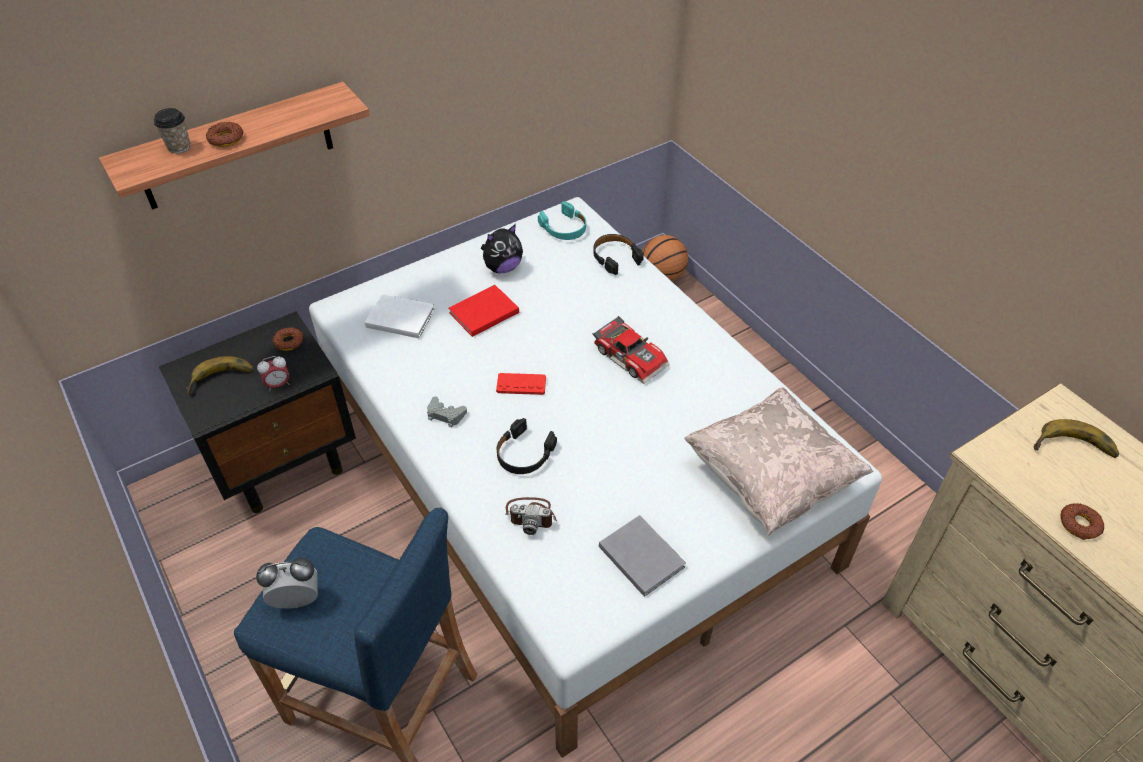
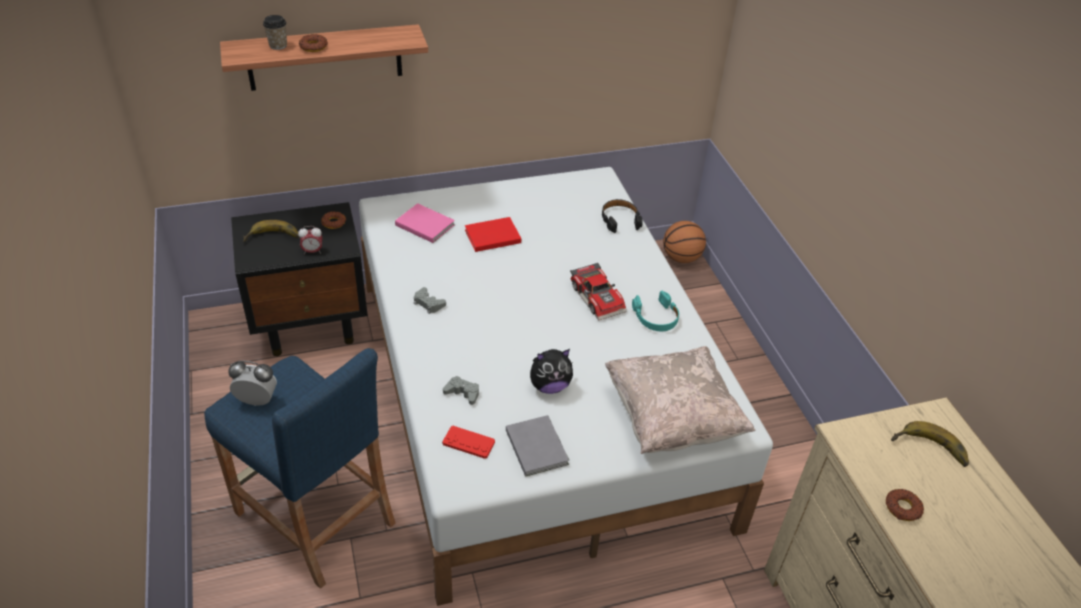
camera: 15 degrees right, 5 degrees down
(399, 317) = (424, 224): white book -> pink book
(502, 267) = (523, 206): plush toy -> plush toy (549, 386)
(521, 385) = (498, 296): red game controller -> red game controller (468, 443)
(524, 454) = (477, 347): black headphones -> none
(531, 515) = (462, 393): camera -> grey game controller
(564, 228) = (587, 188): turquoise headphones -> turquoise headphones (656, 317)

